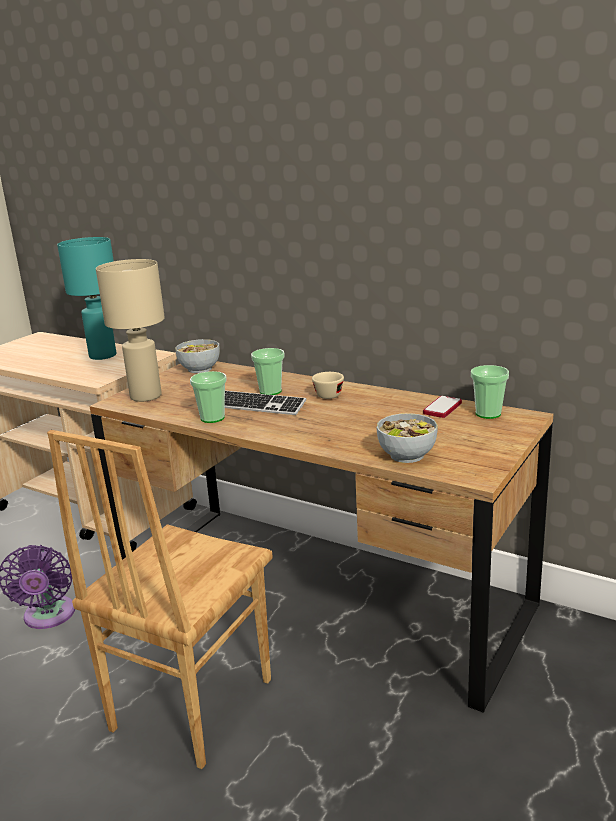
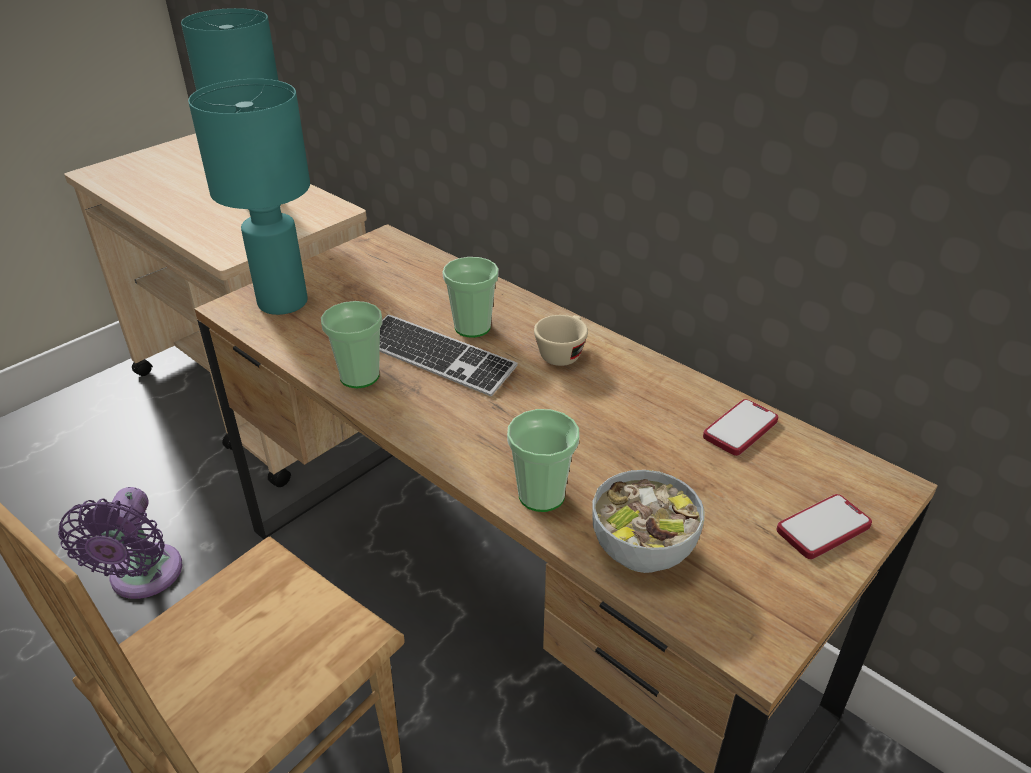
camera: 10 degrees right, 15 degrees up
(146, 396) = (284, 302): beige table lamp -> turquoise table lamp
(199, 369) = (386, 253): bowl -> none
(488, 414) = (817, 461): cup -> cup (541, 495)
(499, 435) = (823, 528): none -> phone

